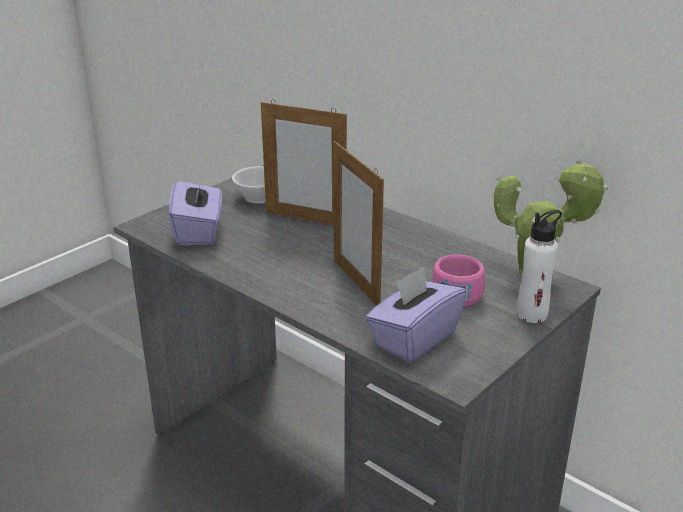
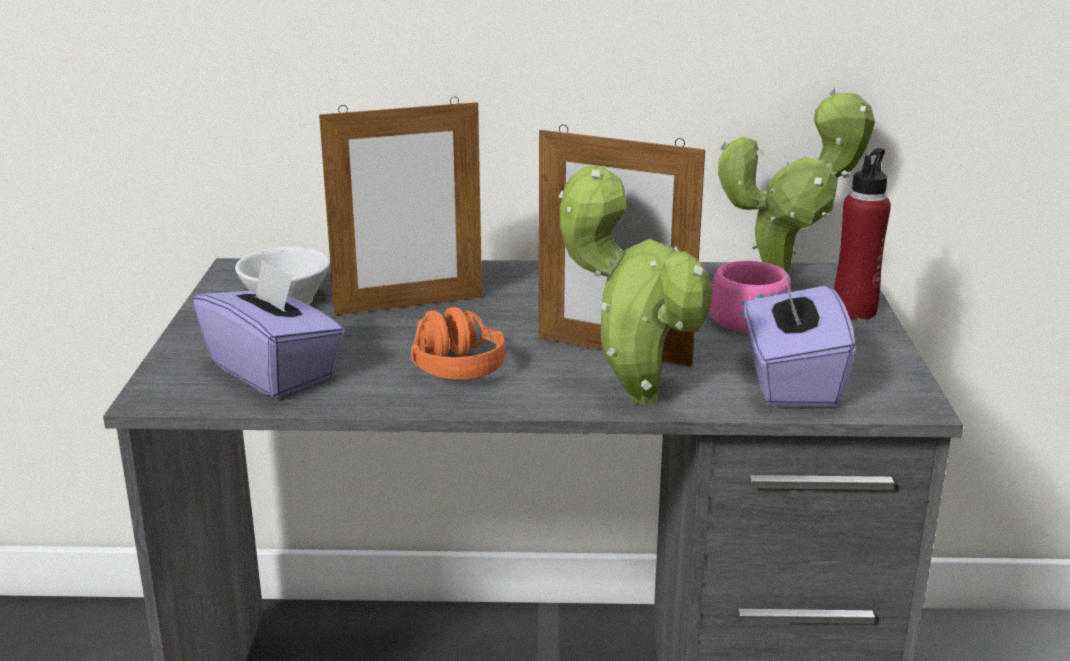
camera: 40 degrees left, 5 degrees down
(275, 256) = (451, 360): none -> orange headphones
(324, 309) = (633, 394): none -> potted plant
(532, 314) = (854, 310): white bottle -> red bottle

